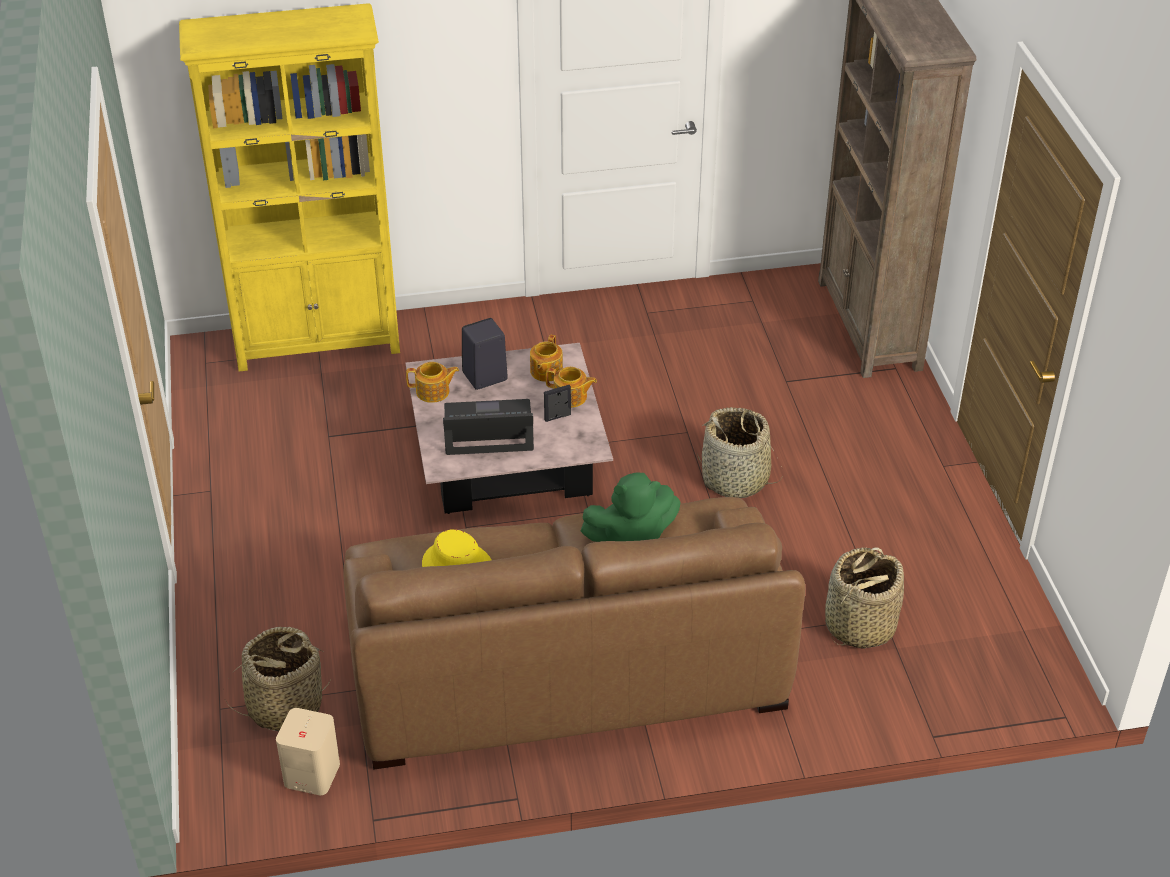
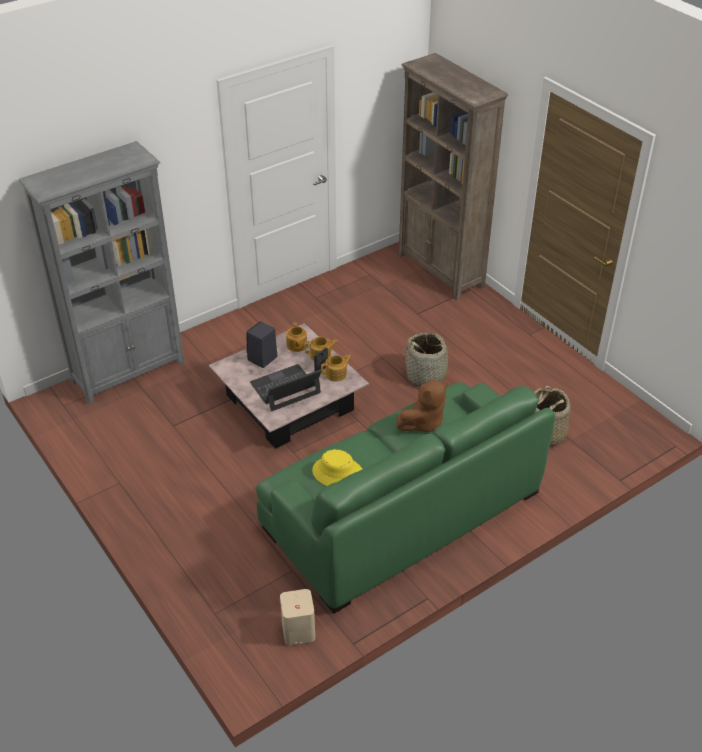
camera: 25 degrees left, 0 degrees up
(284, 706) = (254, 596): basket -> none
(319, 343) = (129, 371): yellow bookcase -> grey bookcase
(433, 392) = (238, 377): teapot -> teapot (336, 374)
(565, 661) = (401, 510): brown sofa -> green sofa
(630, 538) = (423, 423): green plush toy -> brown plush toy

